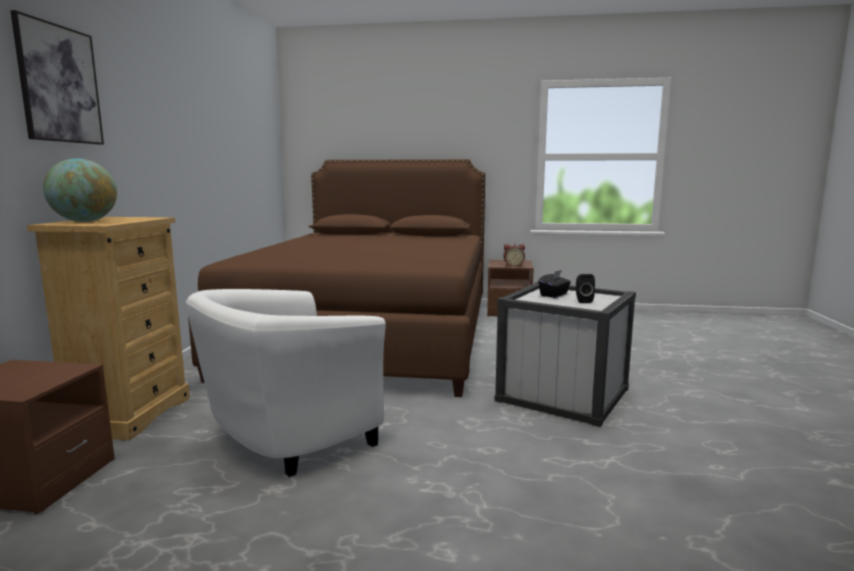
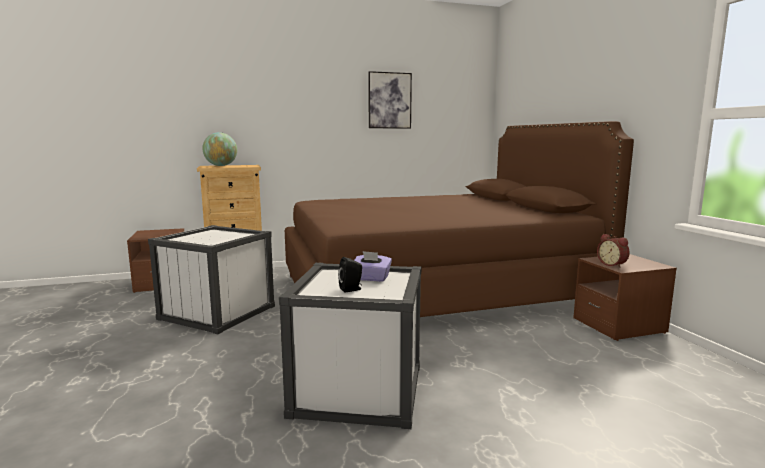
camera: 65 degrees right, 0 degrees up
(59, 84) = (233, 92): picture -> picture (389, 100)
(286, 439) = (217, 312): white armchair -> white storage box
(554, 295) = (371, 278): black tissue box -> purple tissue box

